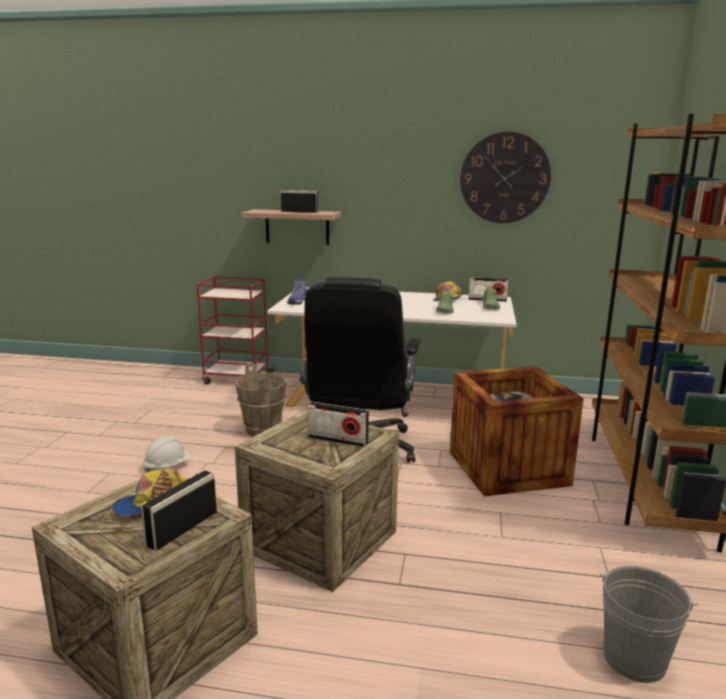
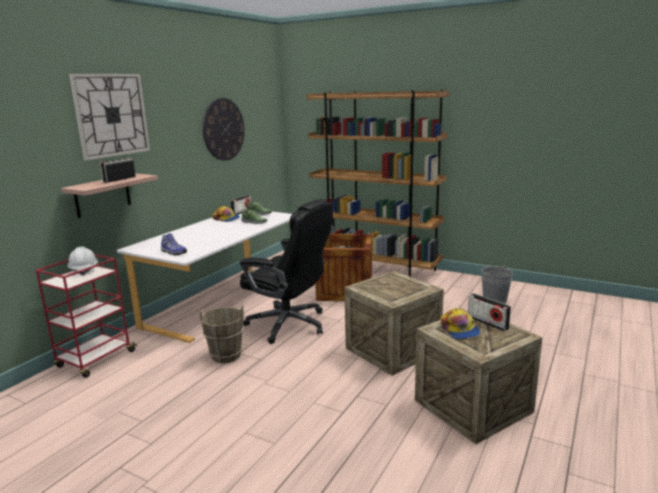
camera: 70 degrees left, 0 degrees up
(168, 467) = (258, 401): white hard hat -> white hard hat (84, 270)
(321, 143) = (111, 115): none -> wall clock
(338, 440) = (396, 283): radio -> none

